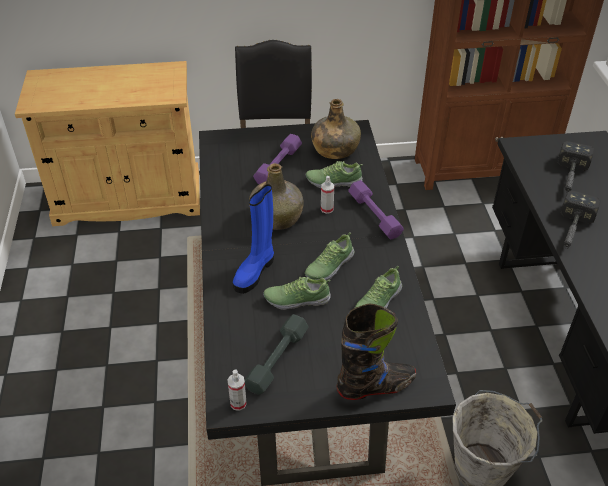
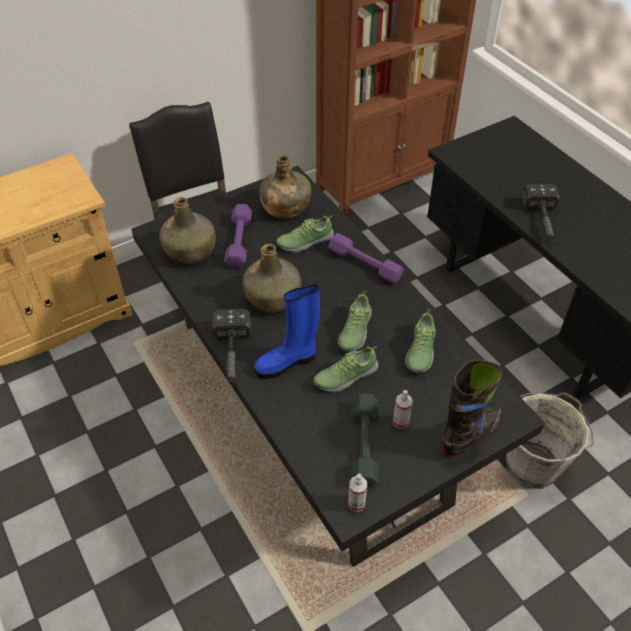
camera: 25 degrees left, 5 degrees up
(234, 160) = (190, 250): none -> green bottle
(255, 271) = (287, 362): blue boot -> blue boot turned 60 degrees clockwise
(327, 209) = (316, 272): spray bottle -> spray bottle (400, 422)
(569, 178) = (511, 171): hammer -> hammer (232, 356)

